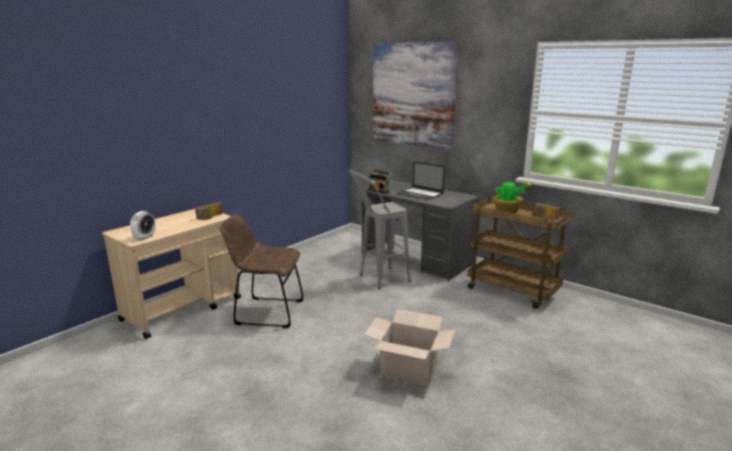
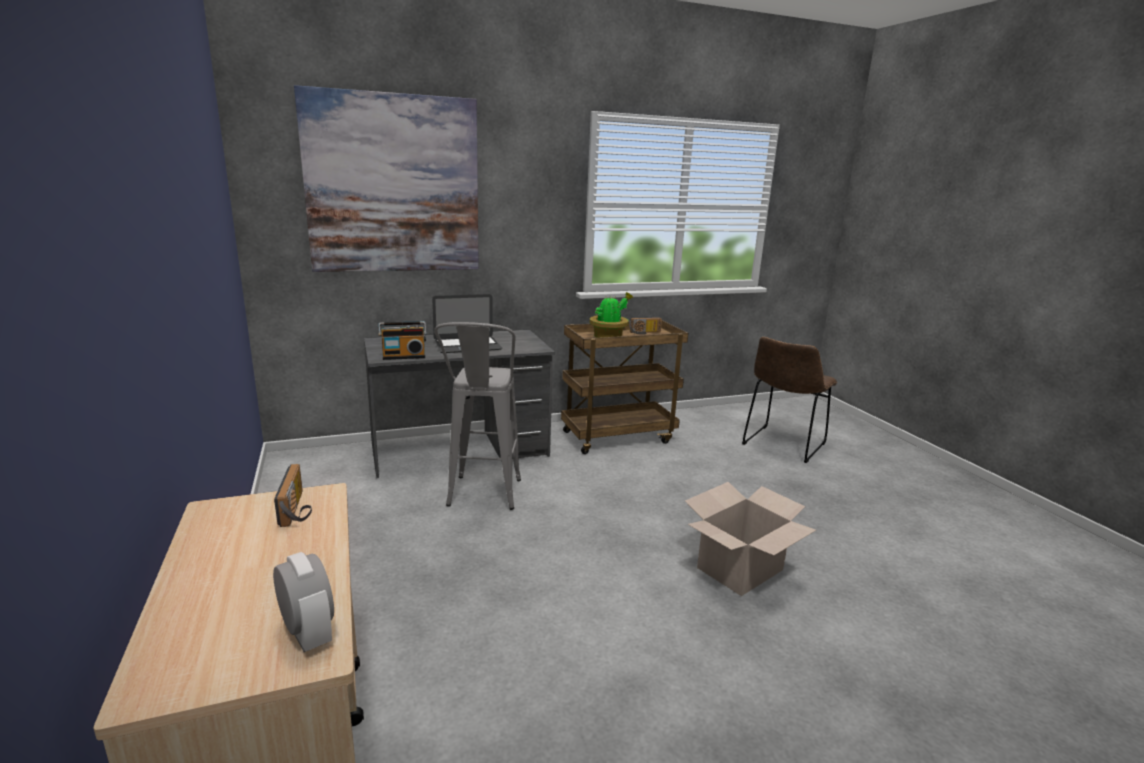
camera: 60 degrees left, 0 degrees up
(266, 312) = (457, 646): brown chair -> brown chair (782, 445)

